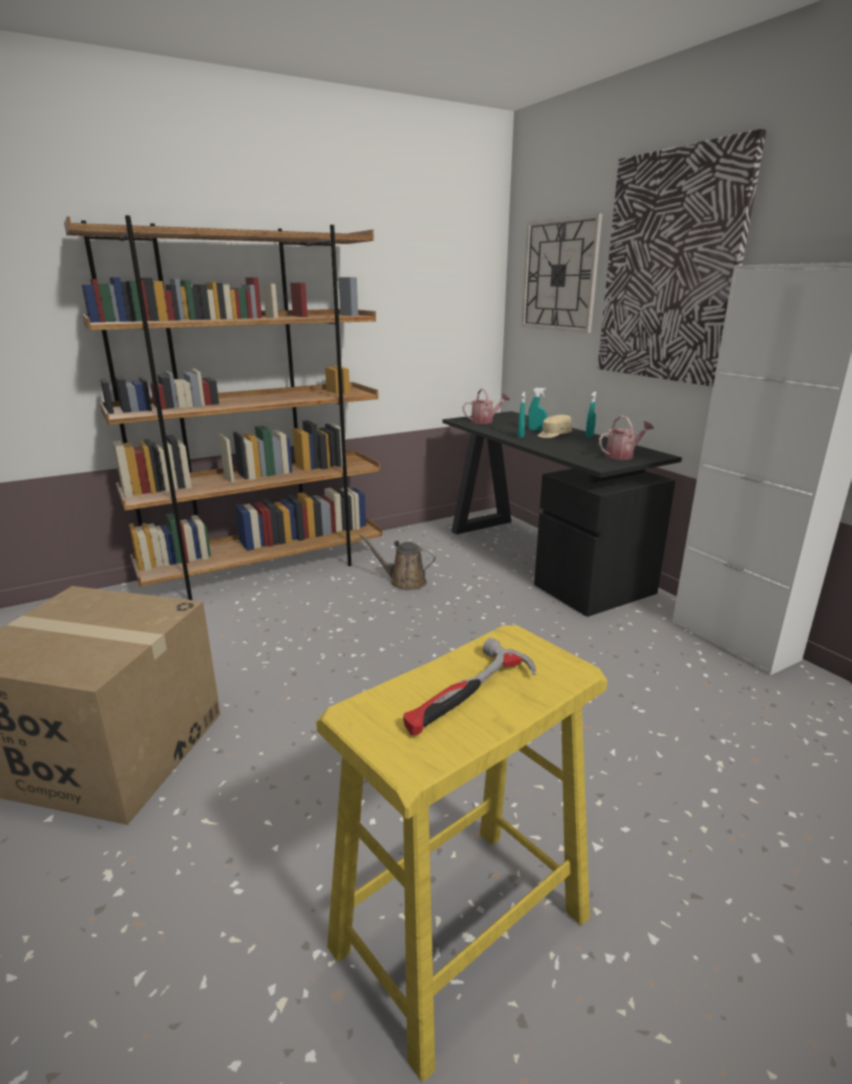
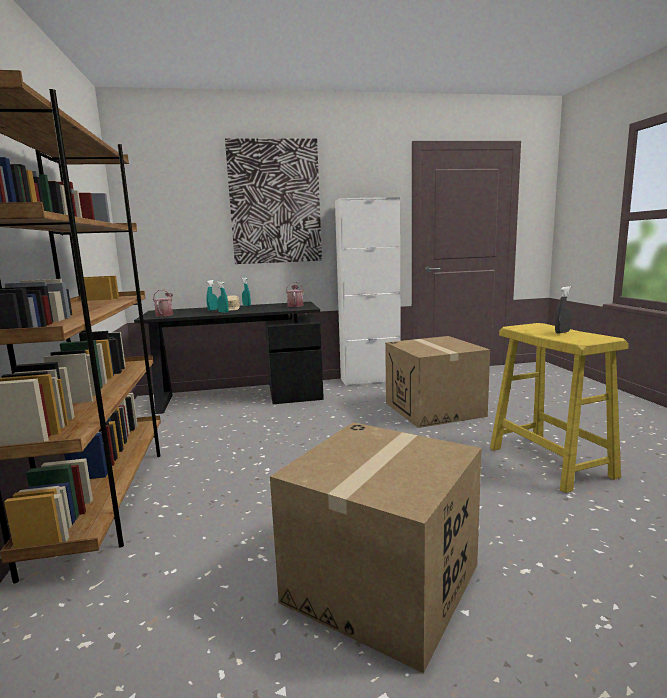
camera: 70 degrees left, 10 degrees down
(404, 581) = (219, 439): brown watering can -> none
(469, 696) = (562, 332): hammer -> grey spray bottle
(559, 275) = (179, 207): wall clock -> none
(640, 738) = (434, 409): none -> cardboard box

